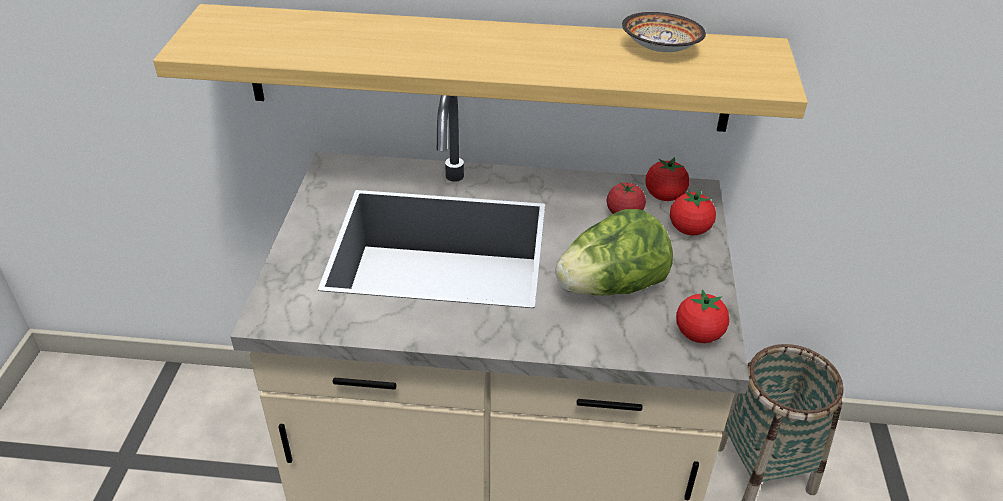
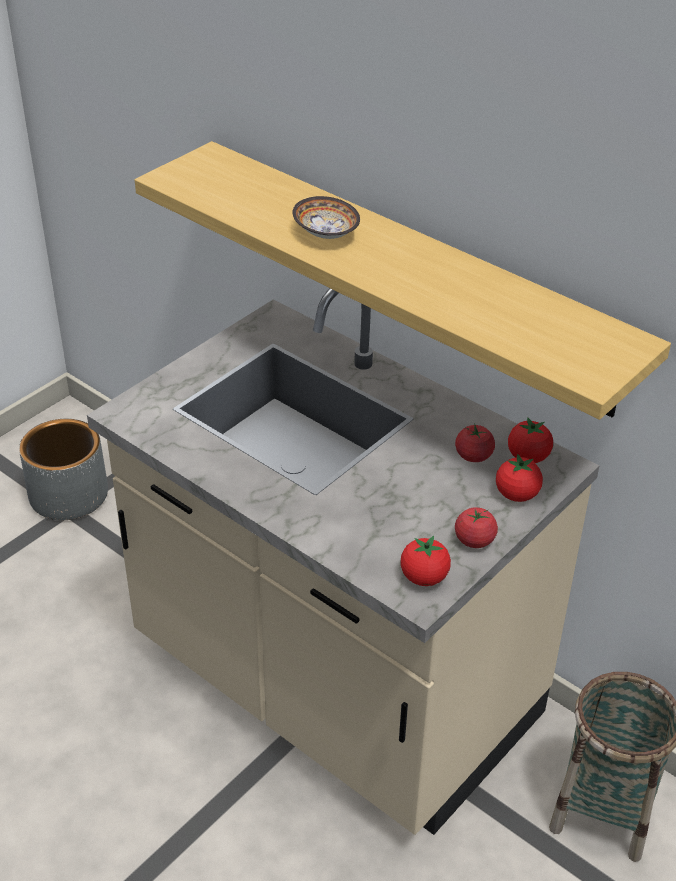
camera: 35 degrees right, 0 degrees up
(113, 446) = (69, 495): none -> grey planter
(611, 287) = (394, 508): lettuce -> none
(659, 48) = (531, 308): bowl -> bowl (326, 232)
(700, 282) = (474, 540): none -> tomato

